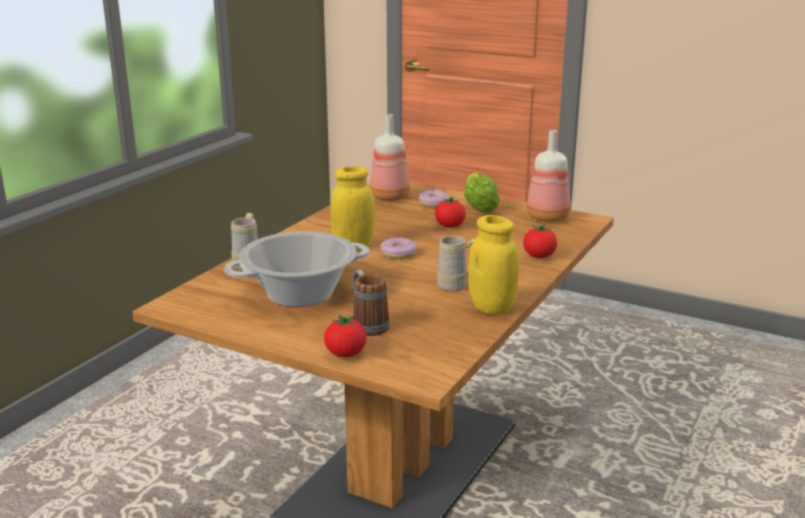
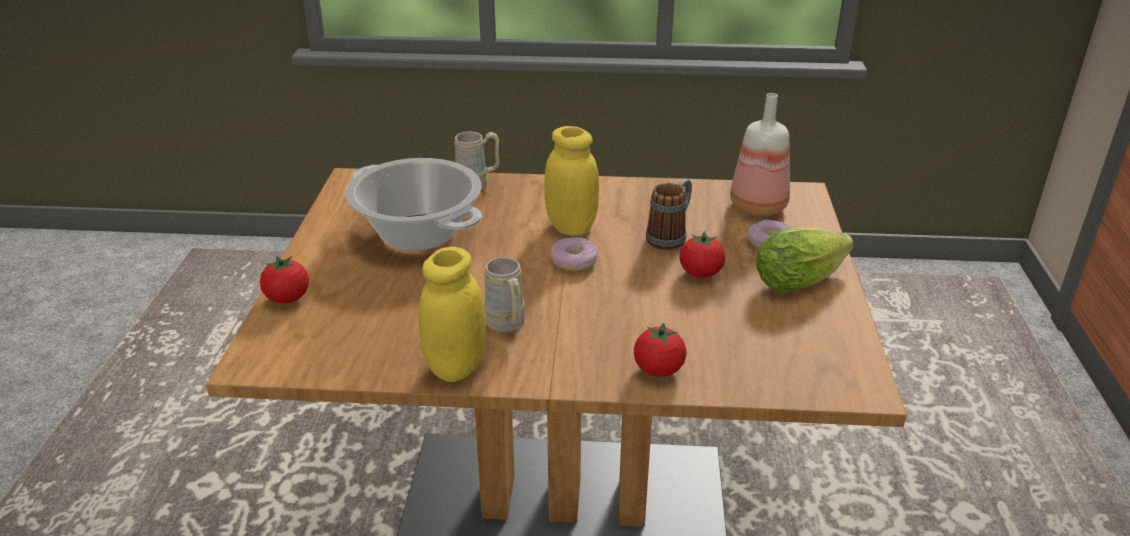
camera: 65 degrees right, 10 degrees up
(367, 324) = (364, 292): mug -> mug (670, 236)
(549, 217) = (826, 348): bottle -> none

